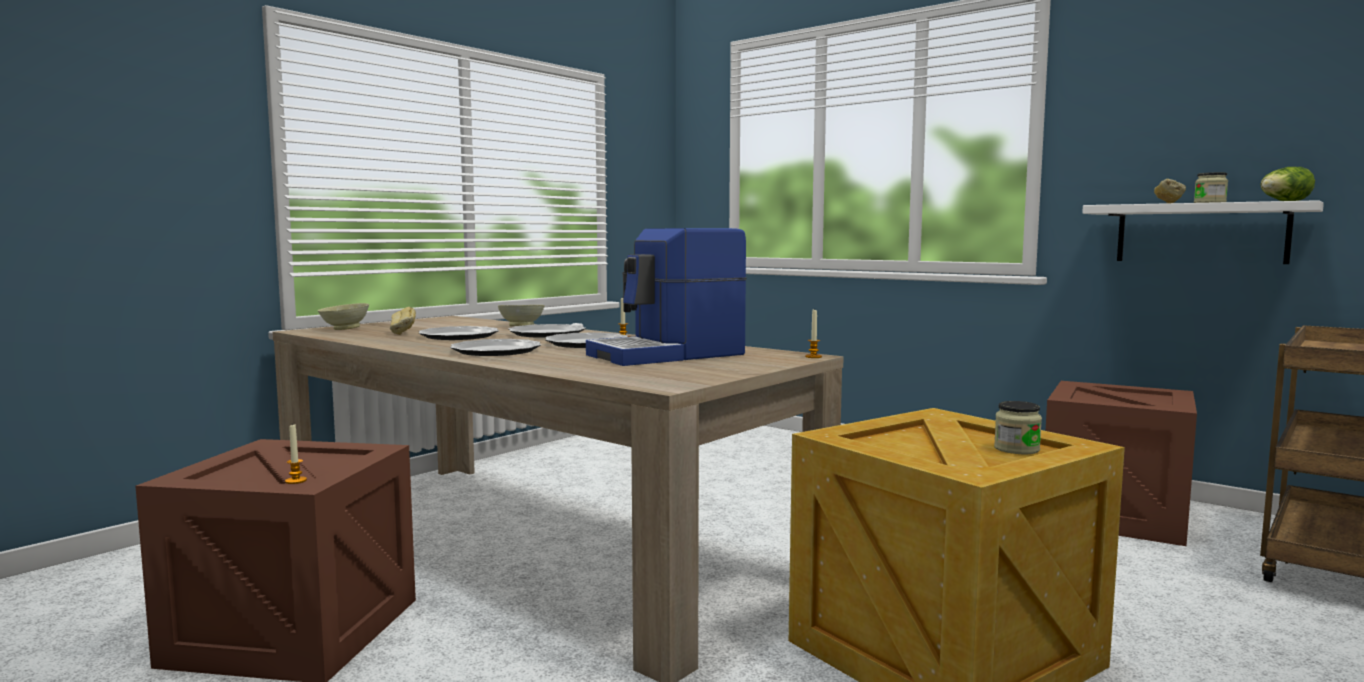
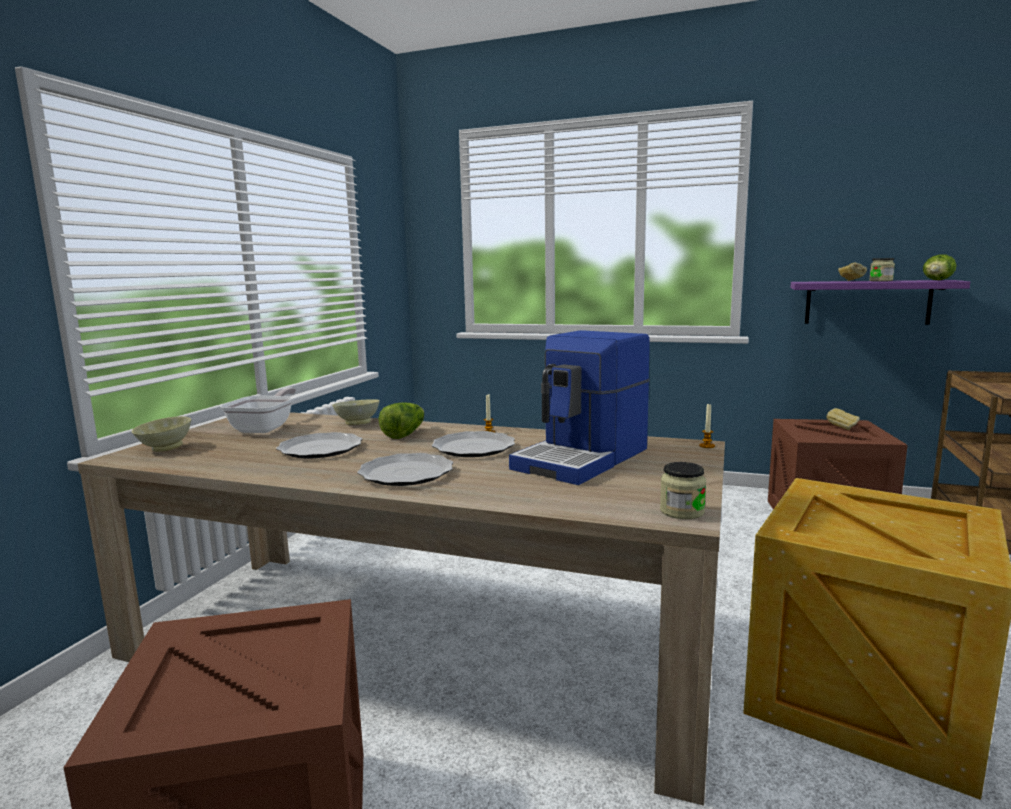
camera: 20 degrees left, 5 degrees up
(296, 481) = (290, 701): candle -> none
(403, 333) = (249, 450): bread -> bread (842, 428)
(441, 324) = (266, 428): none -> frying pan
(546, 334) = (404, 434): plate -> lettuce
(1016, 449) = (929, 522): jar -> jar (682, 511)
(1200, 233) = (867, 302): white shelf -> purple shelf

